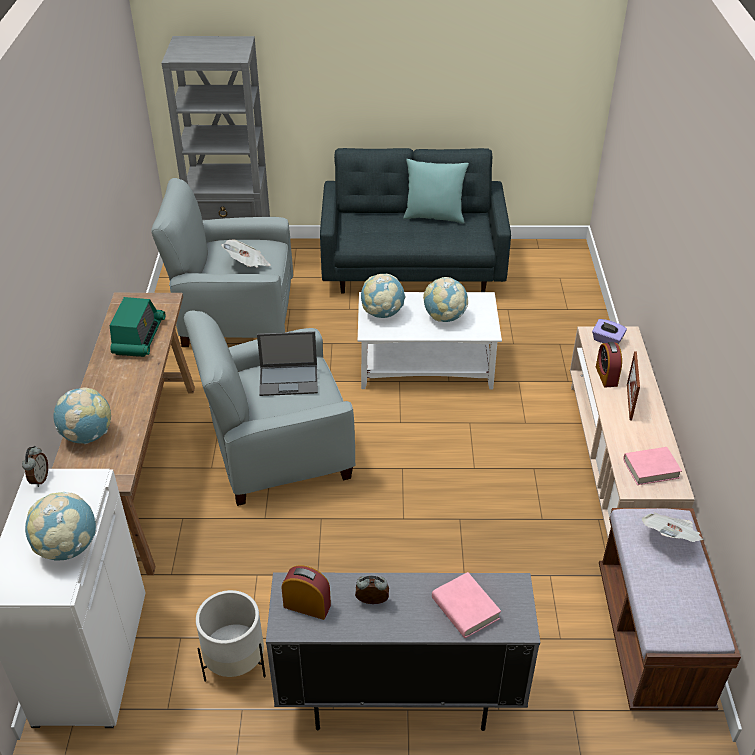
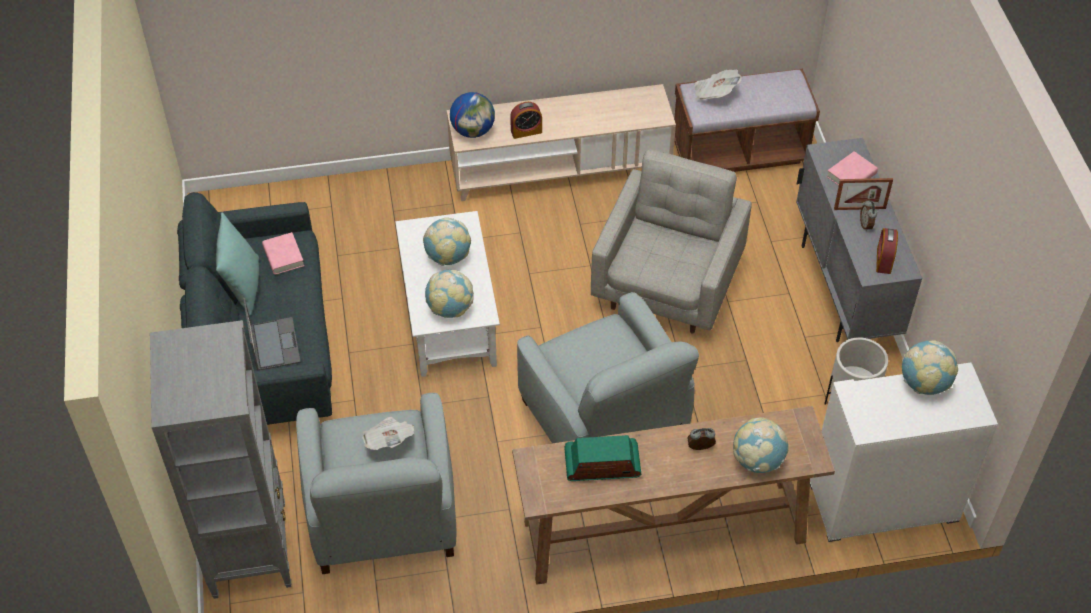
camera: 100 degrees left, 10 degrees up
(39, 479) = (864, 430): alarm clock -> alarm clock (700, 448)
(289, 380) = (590, 357): laptop -> laptop (274, 343)
(437, 527) = (669, 284): none -> grey armchair
(607, 340) = (473, 131): purple tissue box -> globe
(629, 402) = (558, 117): picture frame -> picture frame (859, 208)
(651, 469) = (637, 106): pink book -> pink book (283, 256)

